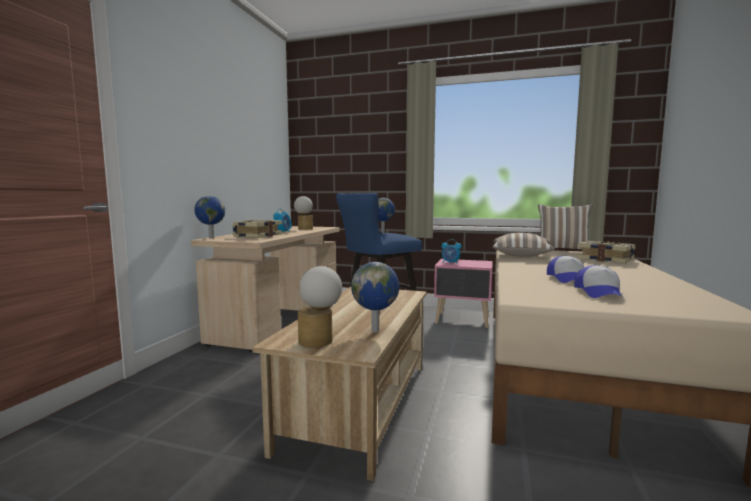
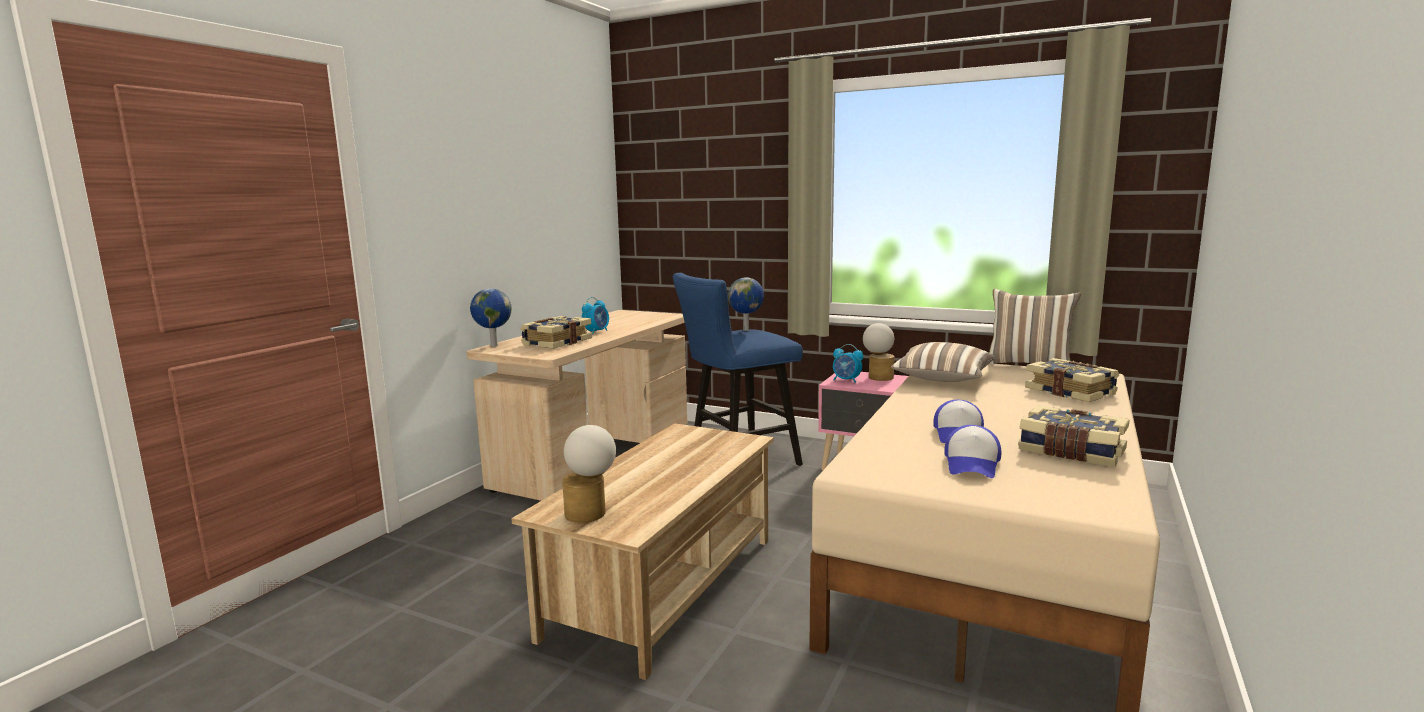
camera: 10 degrees right, 5 degrees up
(304, 228) = (634, 319): table lamp -> table lamp (878, 377)
(376, 330) = (665, 502): globe -> none
(651, 285) = (1070, 452): none -> book

